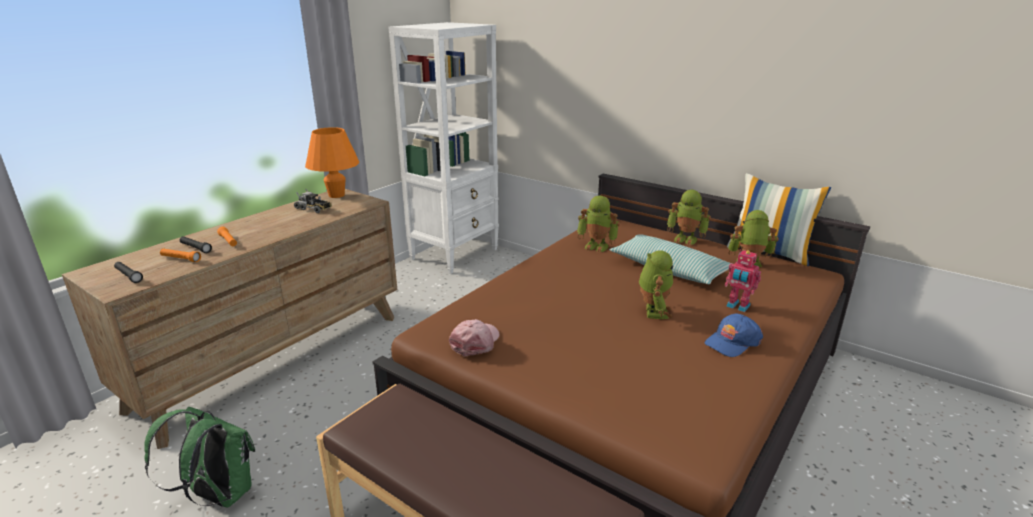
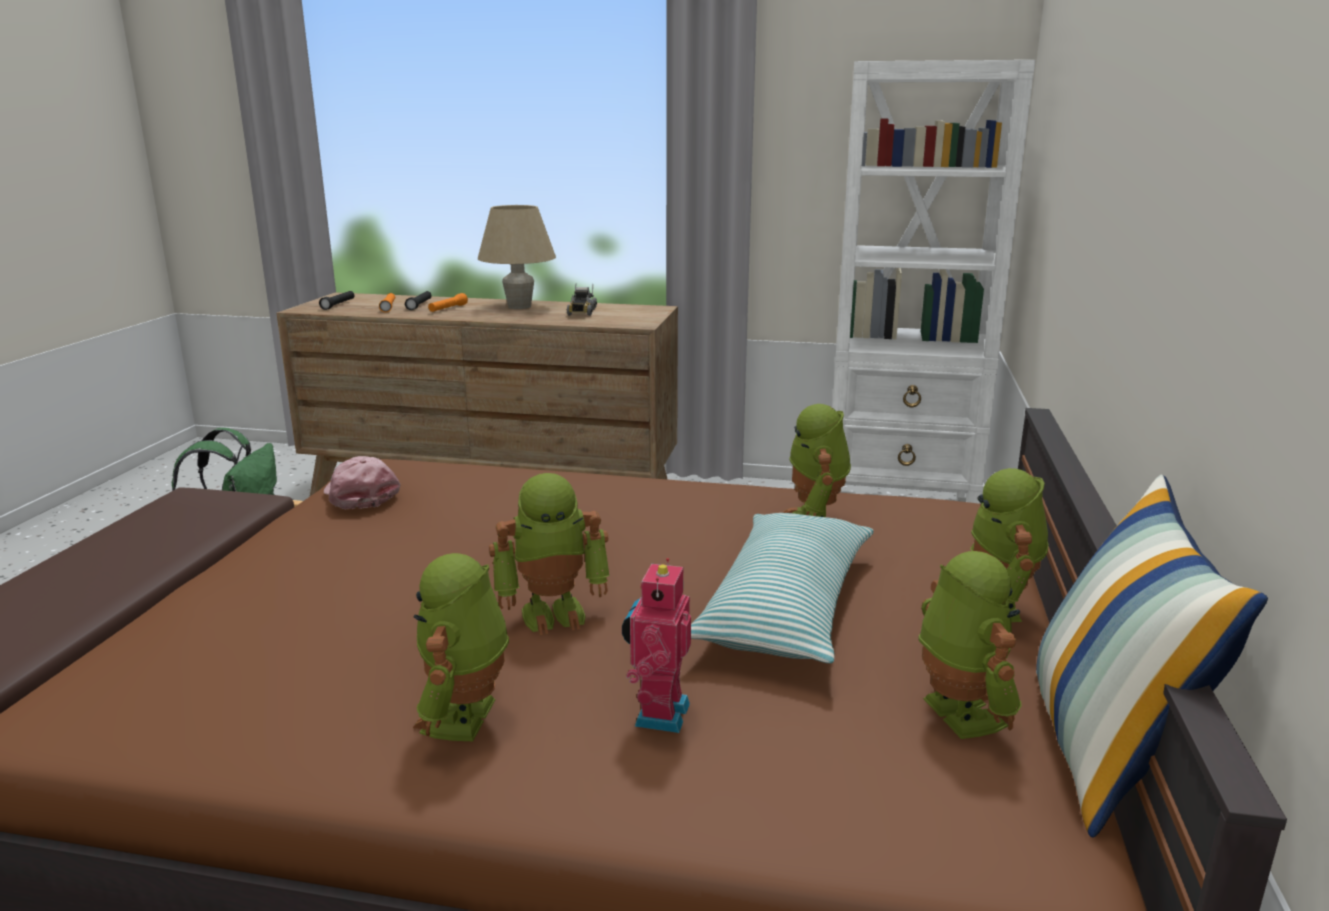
camera: 65 degrees right, 5 degrees down
(265, 221) = (519, 307): none -> beige table lamp
(336, 195) = (643, 310): orange table lamp -> none
(475, 342) = (360, 494): pink cap -> pink cap turned 120 degrees counterclockwise
(732, 342) = (466, 718): blue cap -> toy robot

